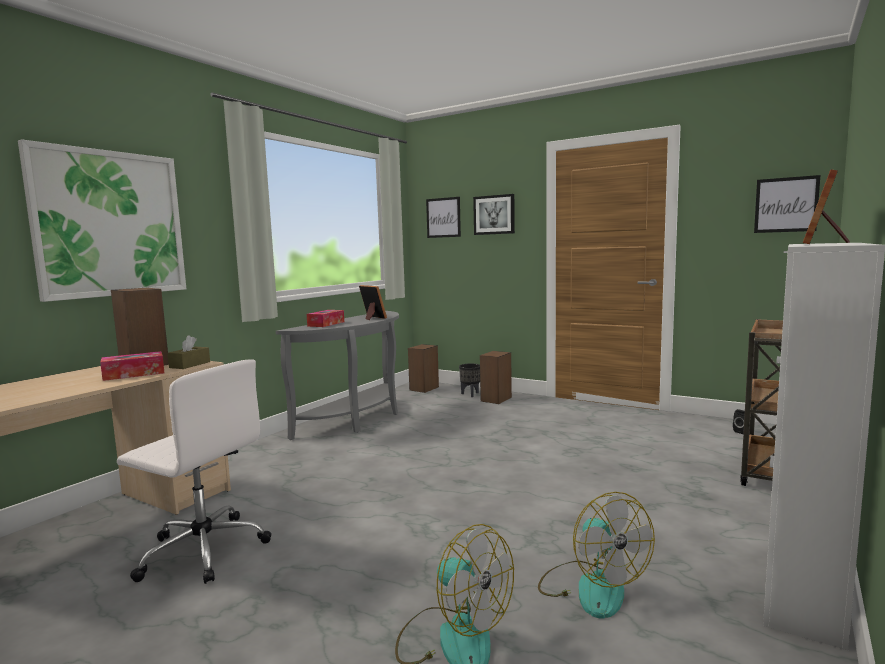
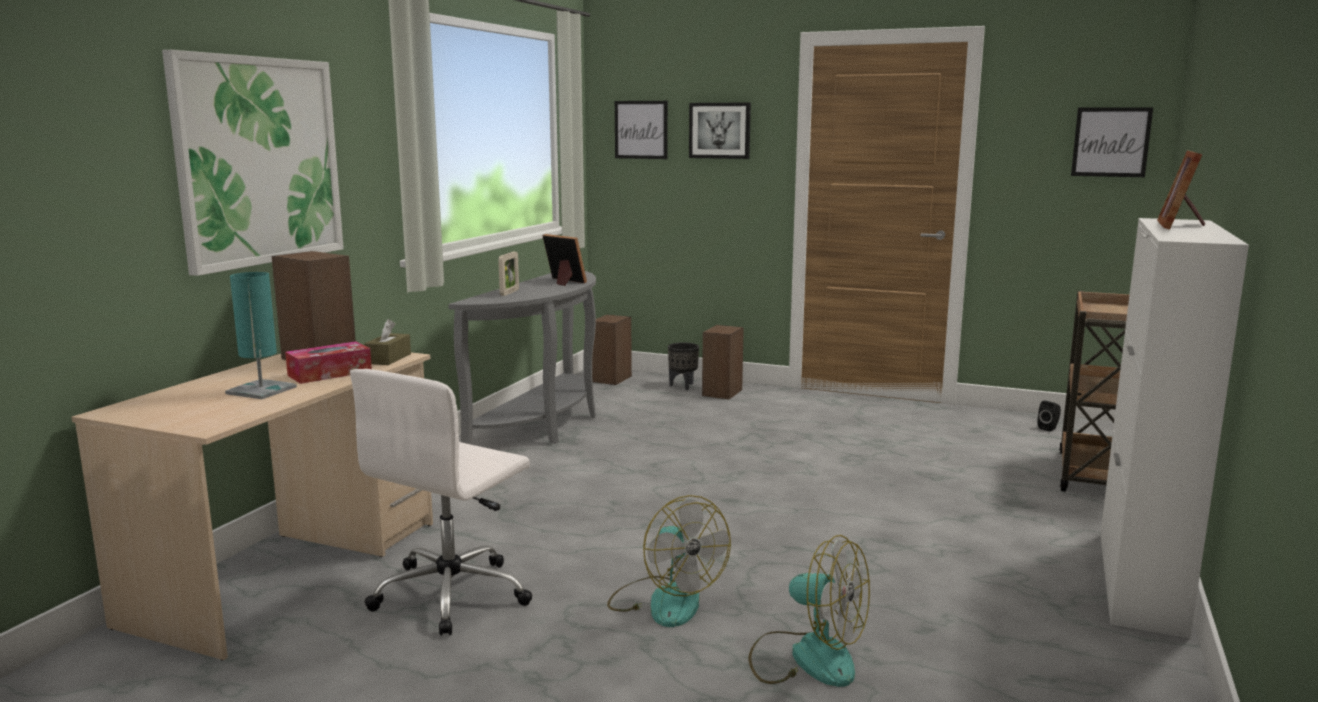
camera: 10 degrees left, 5 degrees up
(68, 385) = (261, 390): none -> turquoise table lamp
(202, 550) = (453, 594): white office chair -> white office chair turned 105 degrees clockwise
(326, 324) = (509, 292): tissue box -> picture frame
(591, 587) = (931, 602): fan -> fan (665, 600)

